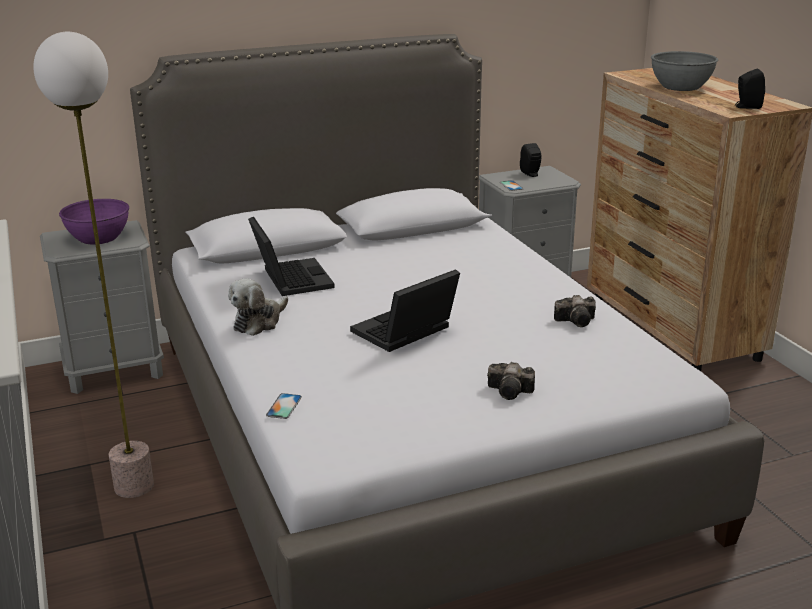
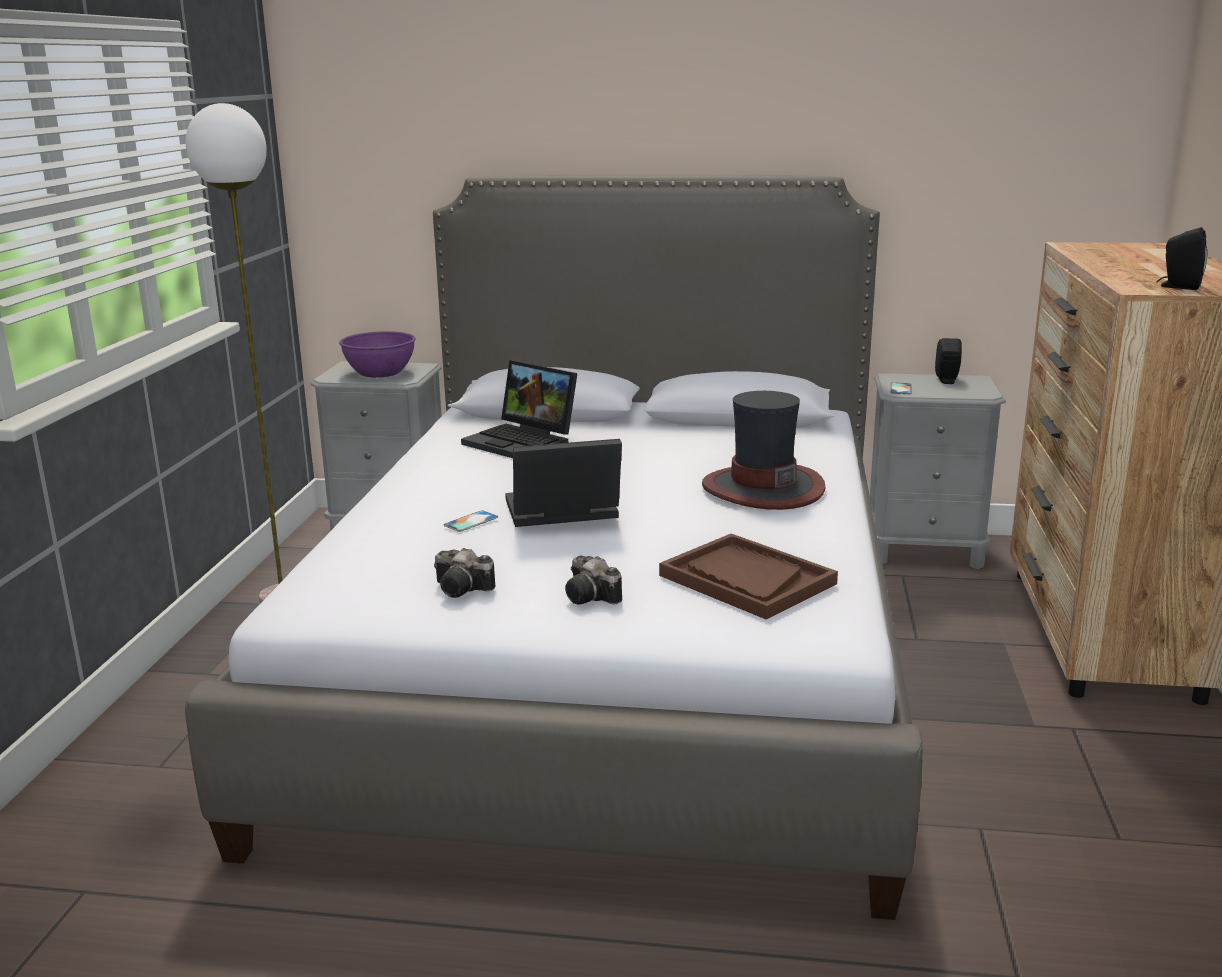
camera: 30 degrees right, 5 degrees down
(259, 322) = (433, 474): plush toy -> none
(284, 406) = (336, 552): phone -> phone (471, 521)
(289, 279) = (524, 442): laptop -> laptop turned 120 degrees clockwise
(506, 281) = (762, 488): none -> hat
(577, 321) = (791, 545): camera -> camera (464, 589)
(584, 353) = (746, 579): none -> brown tray
(680, 87) = (1124, 261): grey bowl -> none

